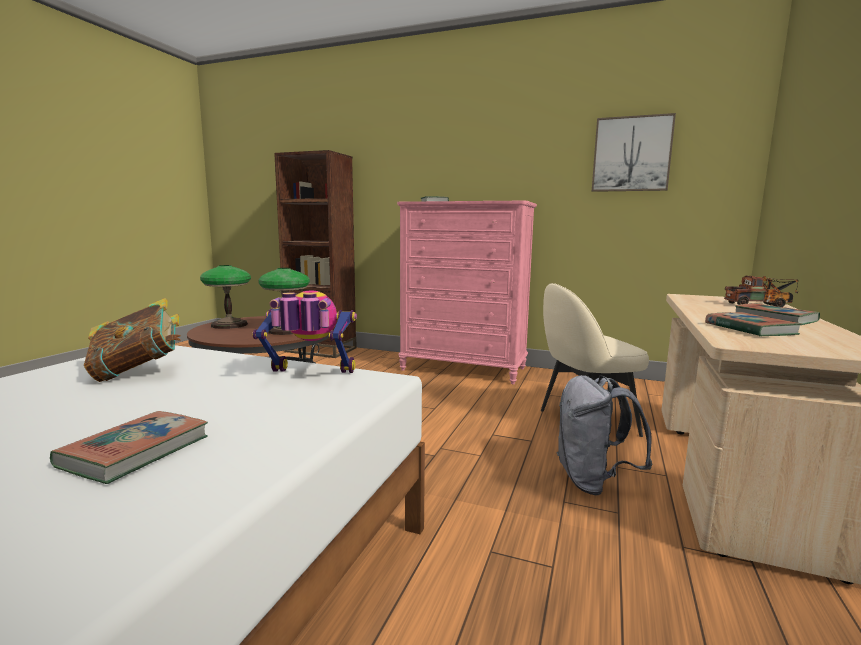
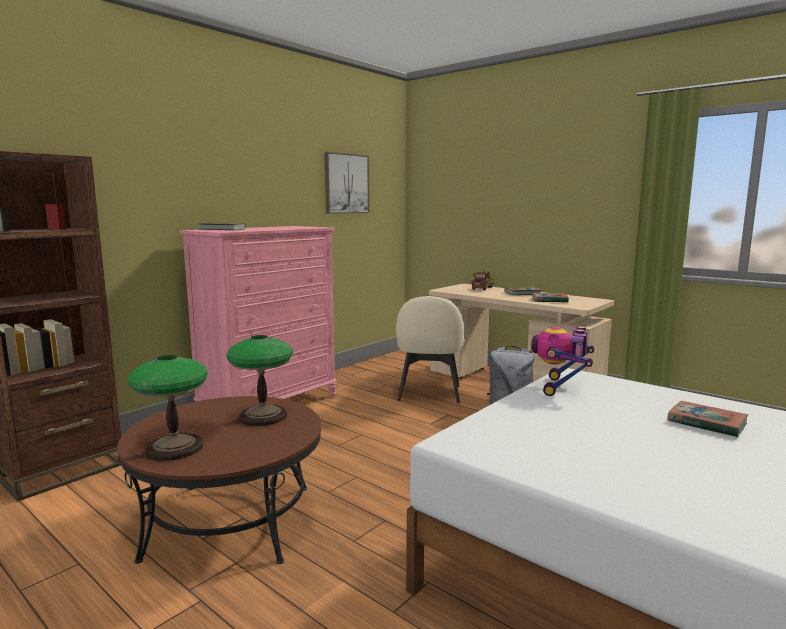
camera: 70 degrees left, 0 degrees up
(139, 372) = (548, 436): book -> none

